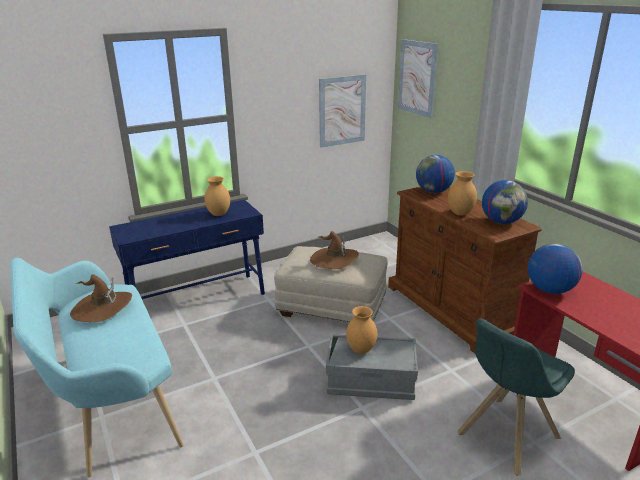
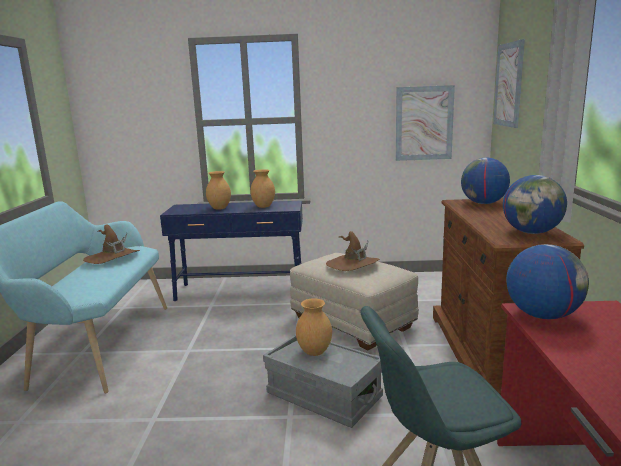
camera: 30 degrees right, 10 degrees down
(460, 213) = (488, 221): brown vase -> brown vase (220, 208)

